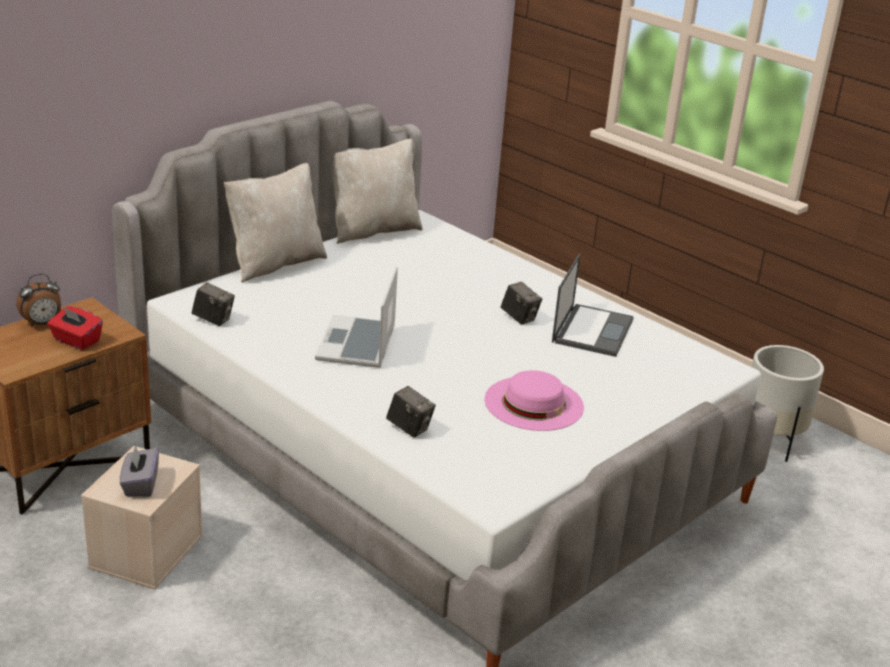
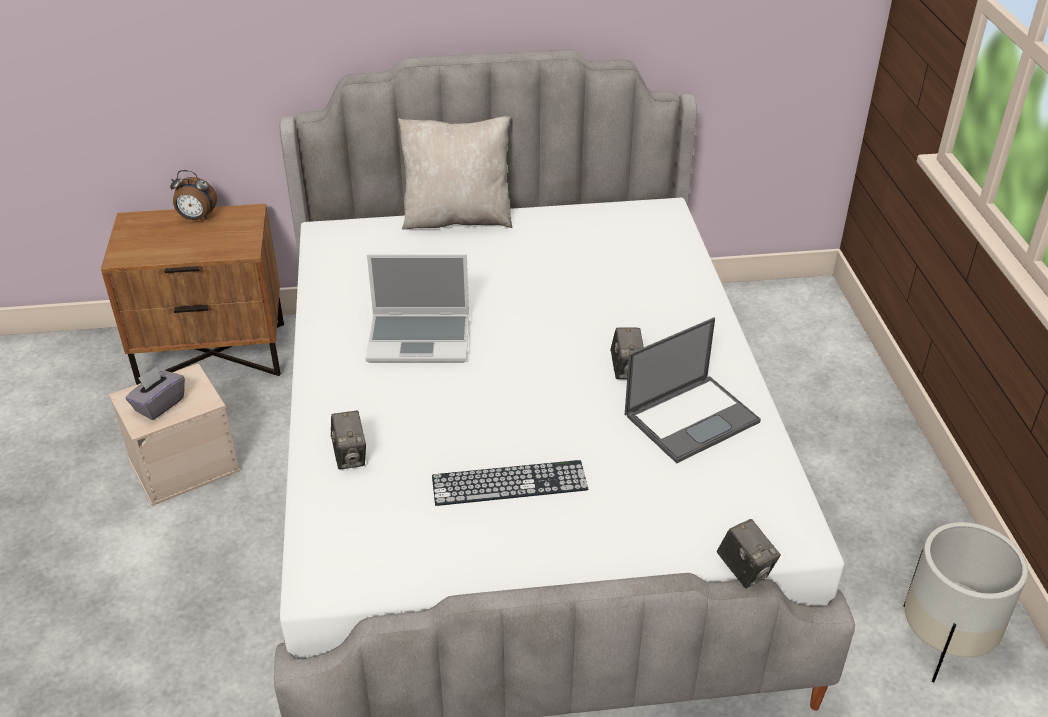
camera: 40 degrees right, 10 degrees up
(76, 340) = (201, 244): red tissue box -> none
(213, 319) = (328, 262): camera -> camera (744, 570)
(357, 345) = (420, 339): laptop -> laptop turned 135 degrees counterclockwise
(373, 230) = (600, 209): beige pillow -> none
(534, 403) = (509, 483): pink hat -> keyboard

